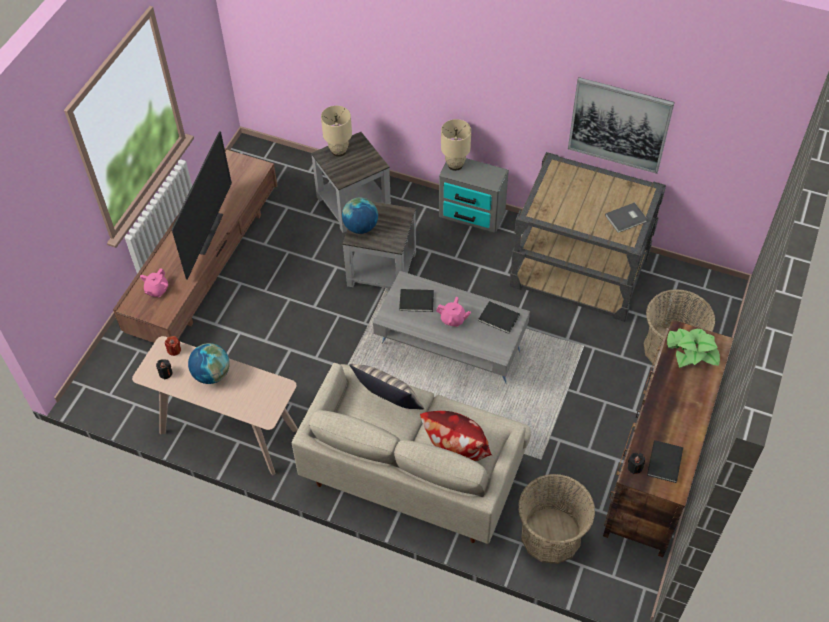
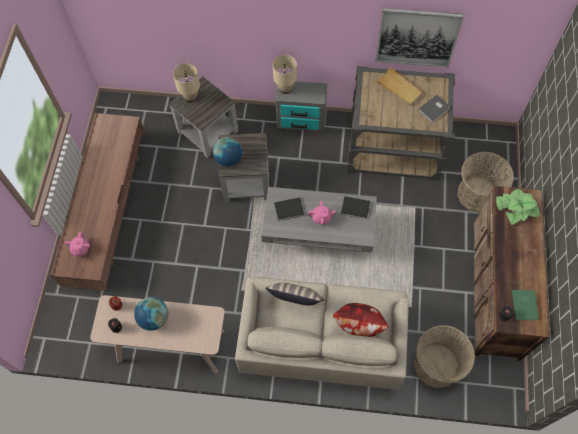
camera: 15 degrees left, 10 degrees up
(209, 233) = (107, 189): television -> none
(590, 186) = (399, 88): none -> beige tray
(666, 462) = (525, 305): black book -> green book

